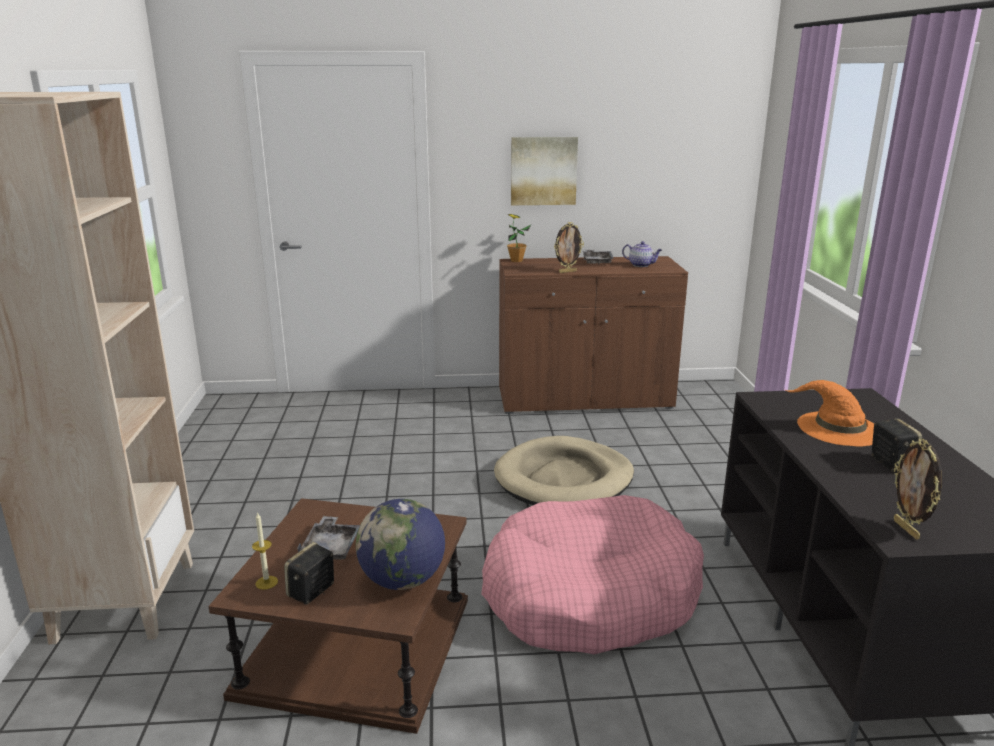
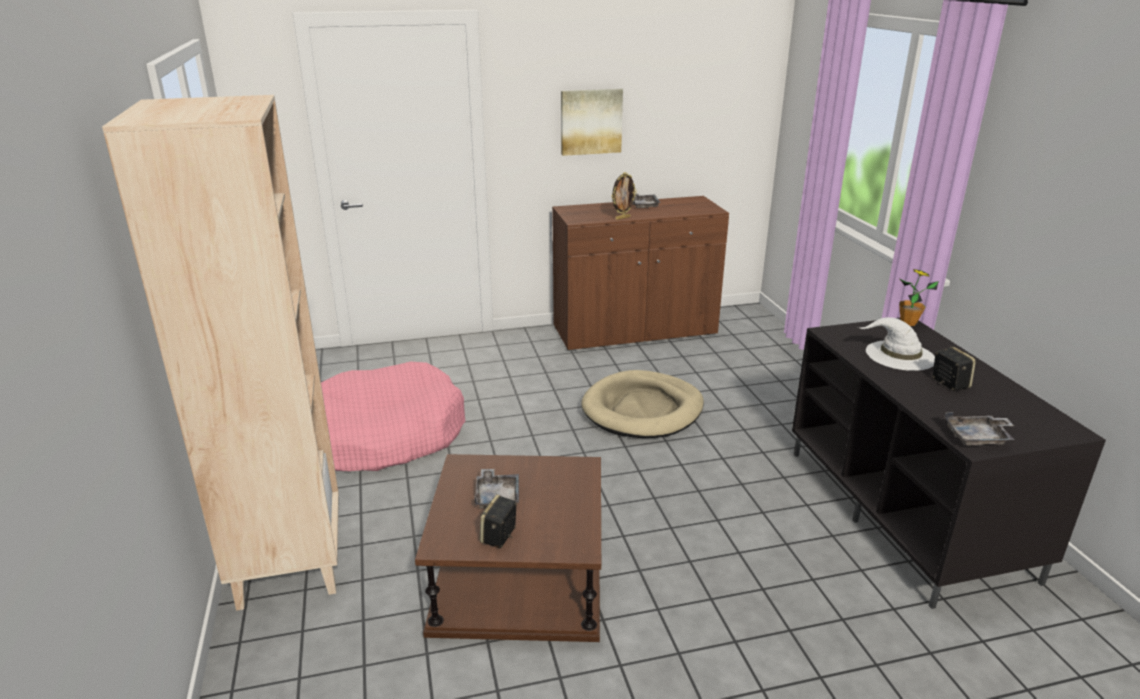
camera: 10 degrees left, 5 degrees up
(266, 582) = (455, 533): candle -> none
(402, 580) = (572, 518): globe -> none
(516, 260) = (569, 208): potted plant -> potted plant (908, 323)
(589, 595) = (699, 511): pink dog bed -> pink dog bed (383, 435)
(641, 265) = (685, 207): teapot -> none
(838, 428) = (899, 355): orange hat -> white hat
(907, 529) = (978, 438): picture frame -> grey tray

